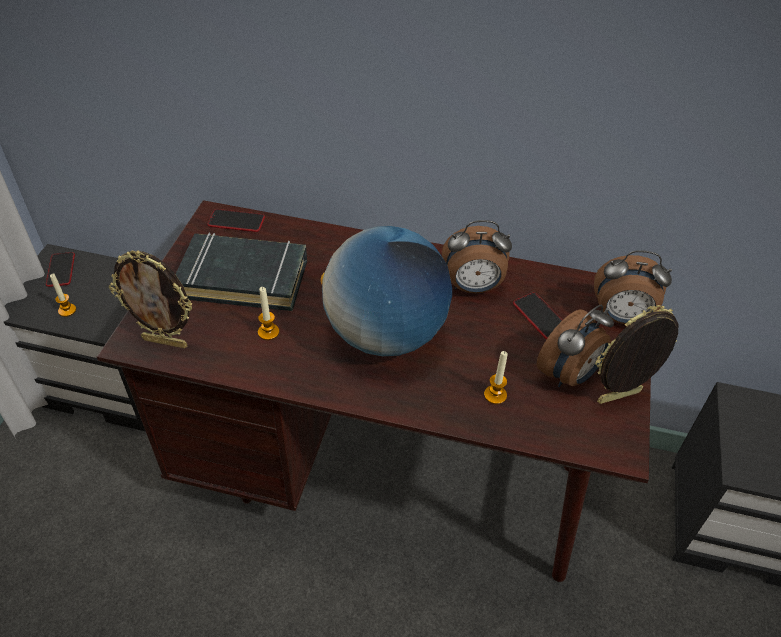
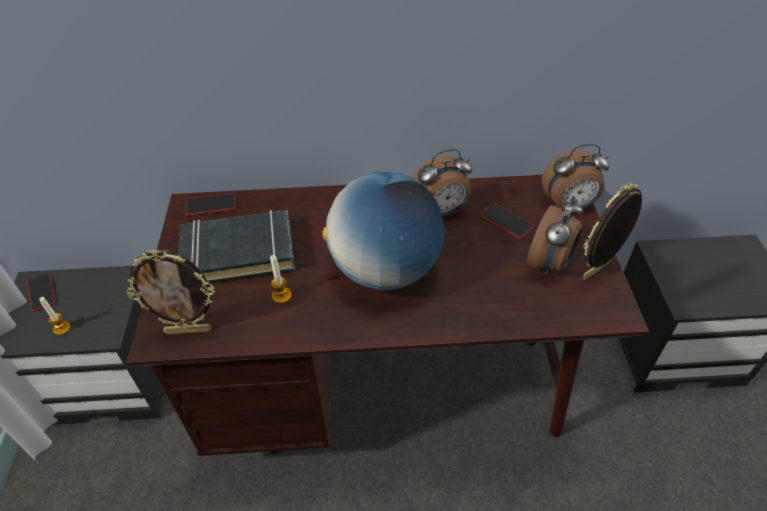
camera: 15 degrees left, 0 degrees up
(495, 395) = (499, 296): candle -> none

